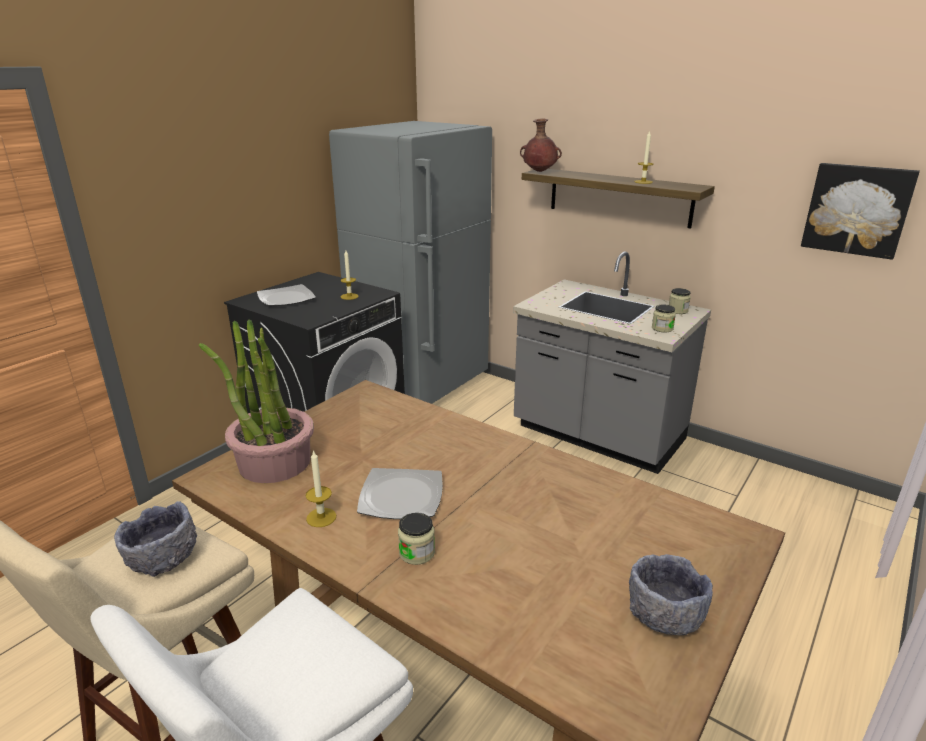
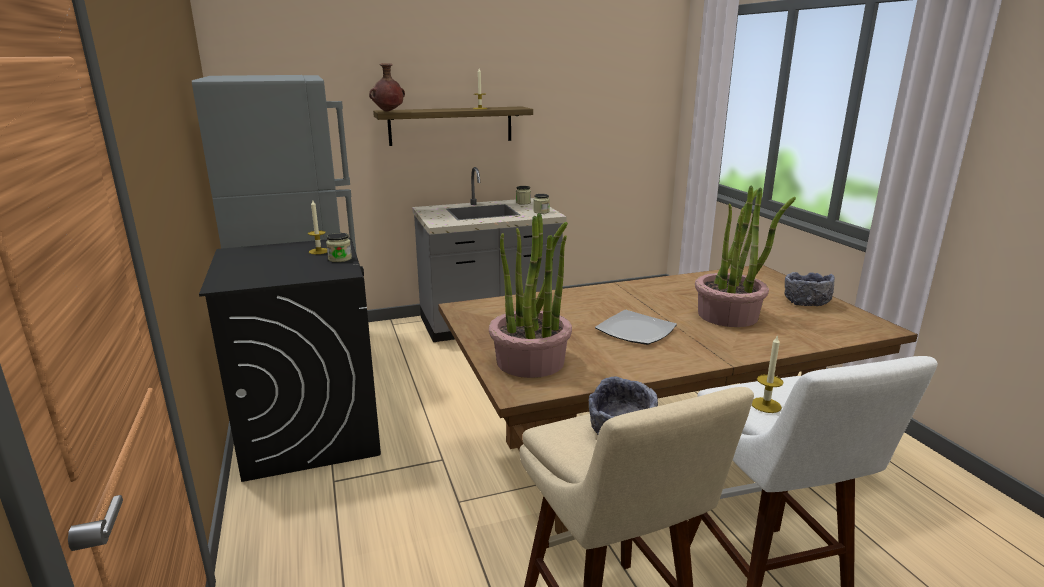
camera: 55 degrees left, 5 degrees down
(287, 298) = (263, 270): plate -> none
(321, 517) = (633, 360): candle -> candle (766, 405)
(417, 553) = (706, 341): jar -> jar (340, 259)
(522, 550) = (728, 315): none -> potted plant
(857, 209) = (607, 109): picture -> none

